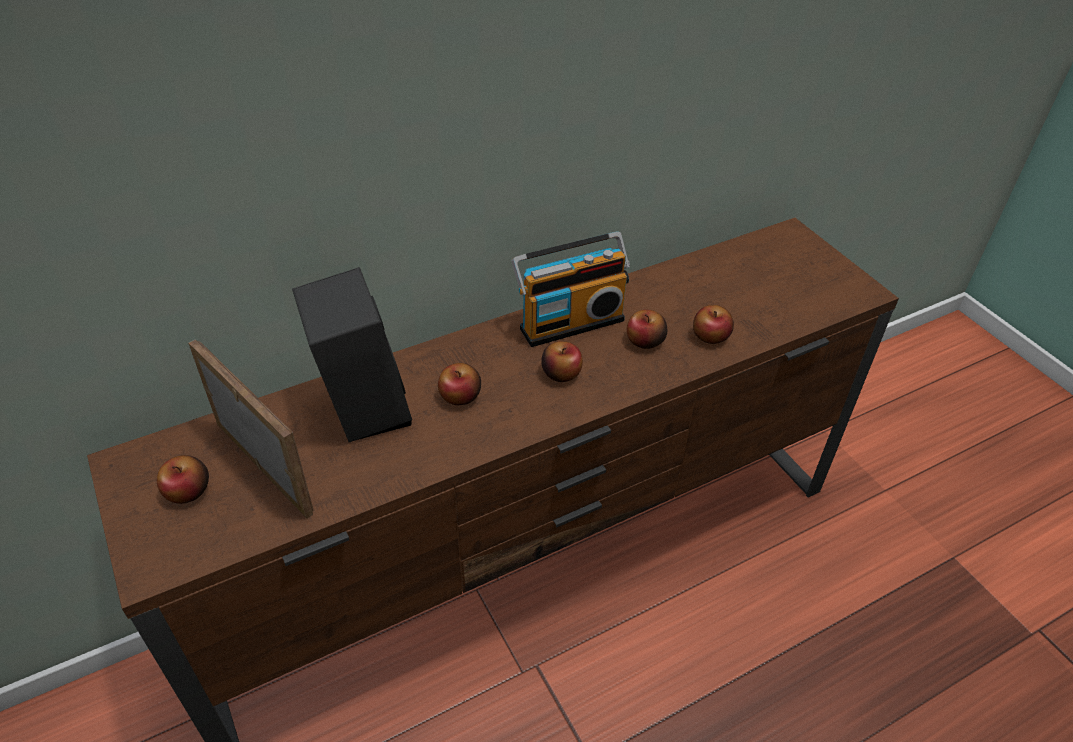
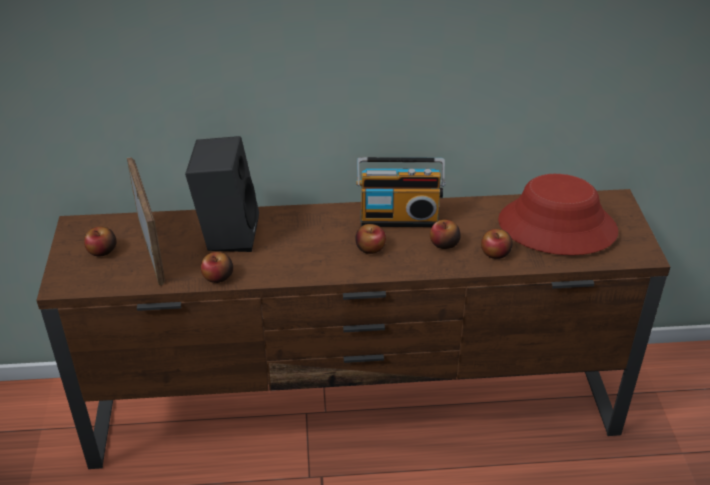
camera: 25 degrees right, 5 degrees down
(460, 396) = (294, 243): apple -> apple (218, 277)
(754, 284) = (556, 227): none -> red hat

